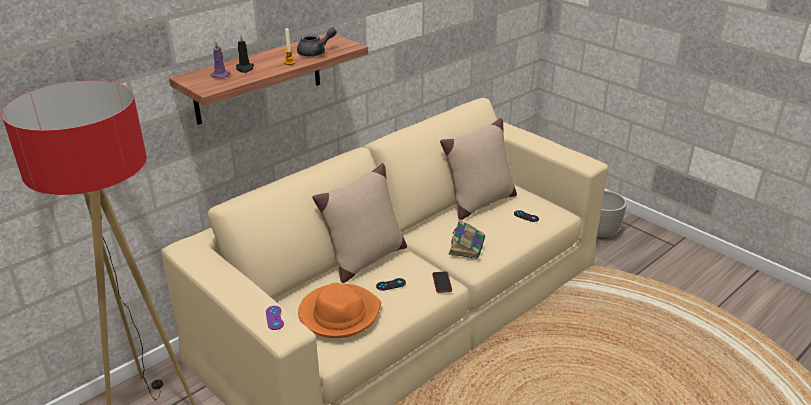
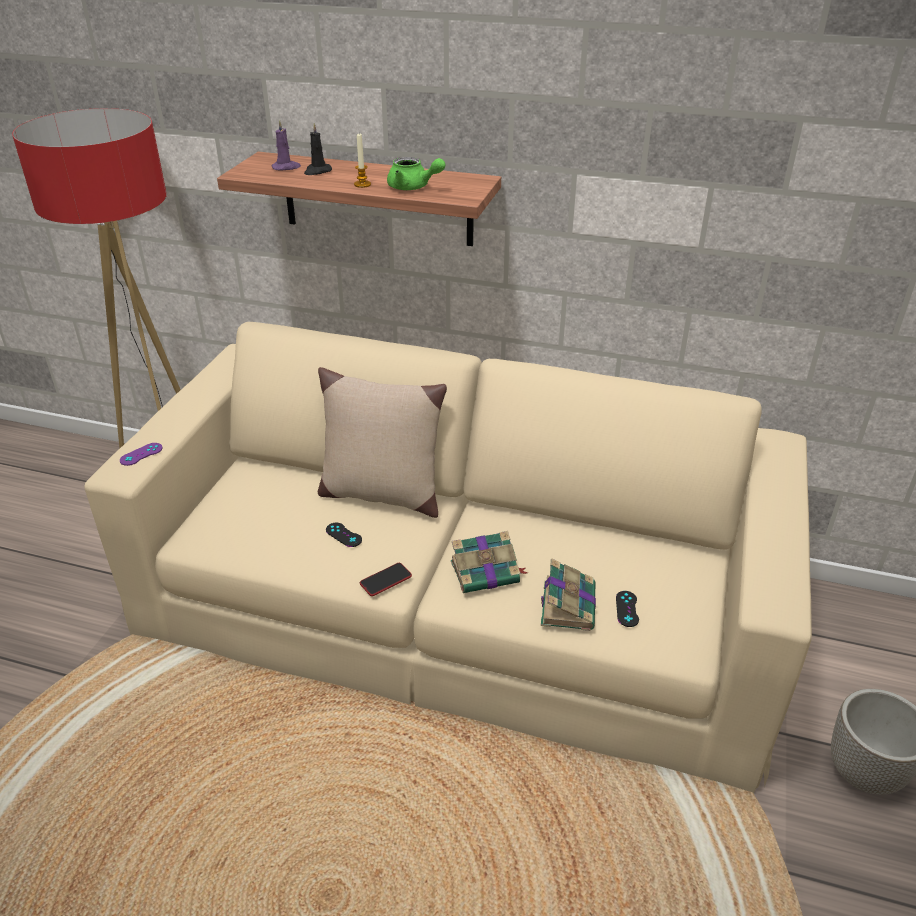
camera: 60 degrees right, 5 degrees up
(316, 53) = (413, 187): grey teapot -> green teapot
(339, 314) = (258, 516): orange hat -> none
(478, 203) = (611, 545): beige pillow -> none
(510, 230) = (568, 604): none -> book

